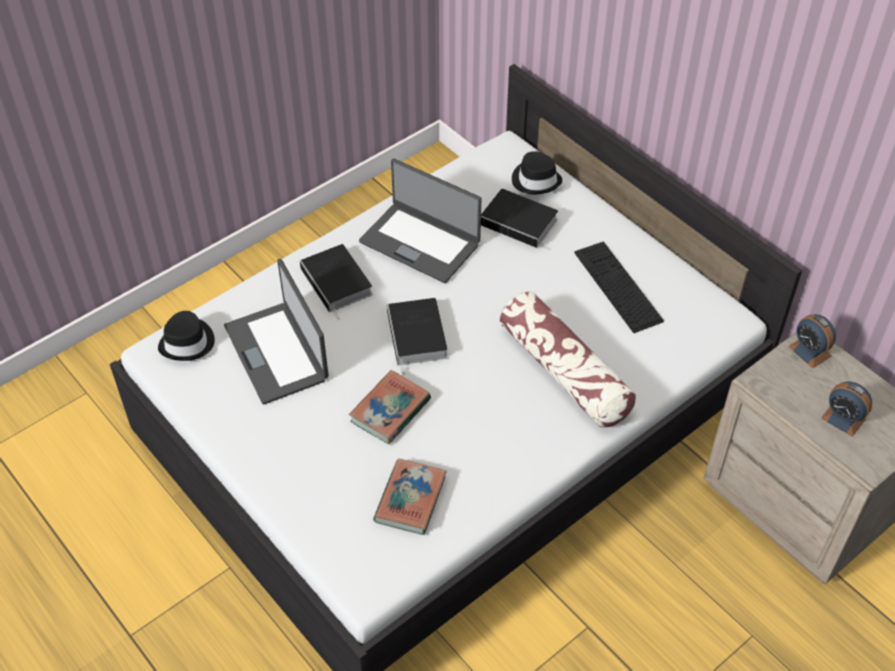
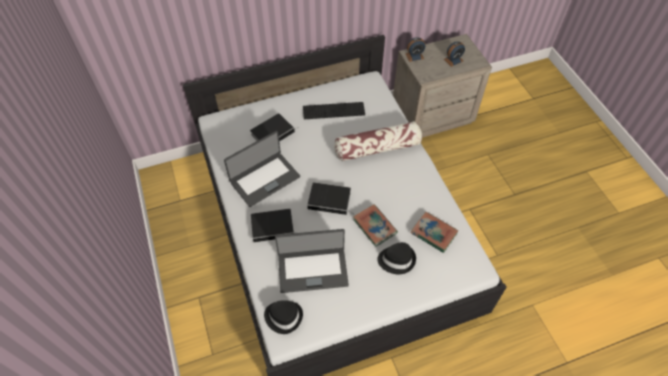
camera: 70 degrees left, 5 degrees up
(536, 180) = (246, 117): black hat -> black hat (396, 259)

